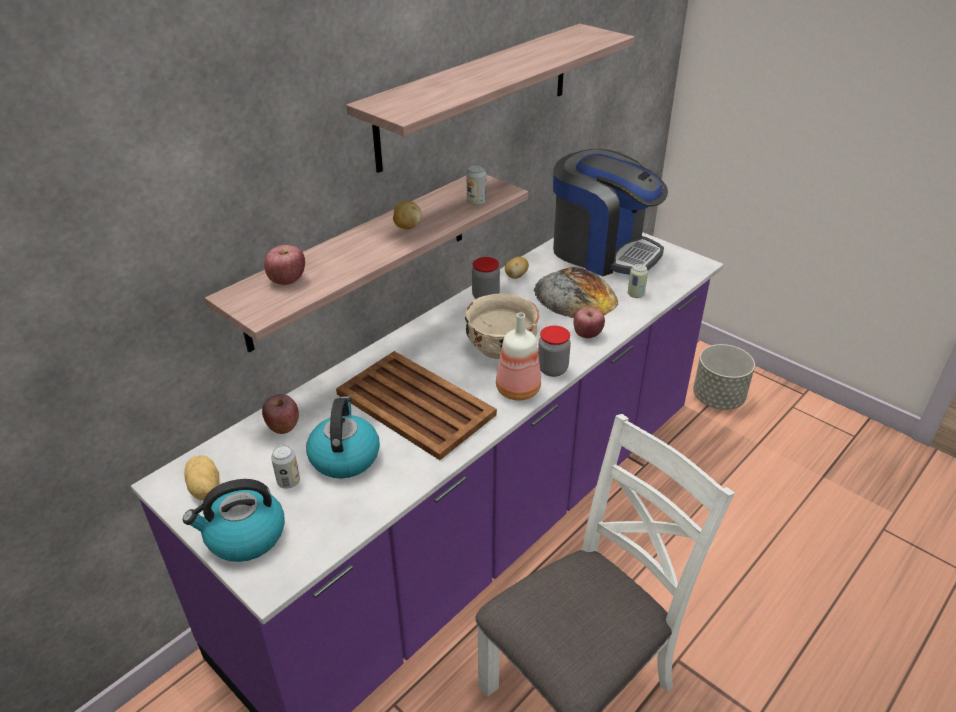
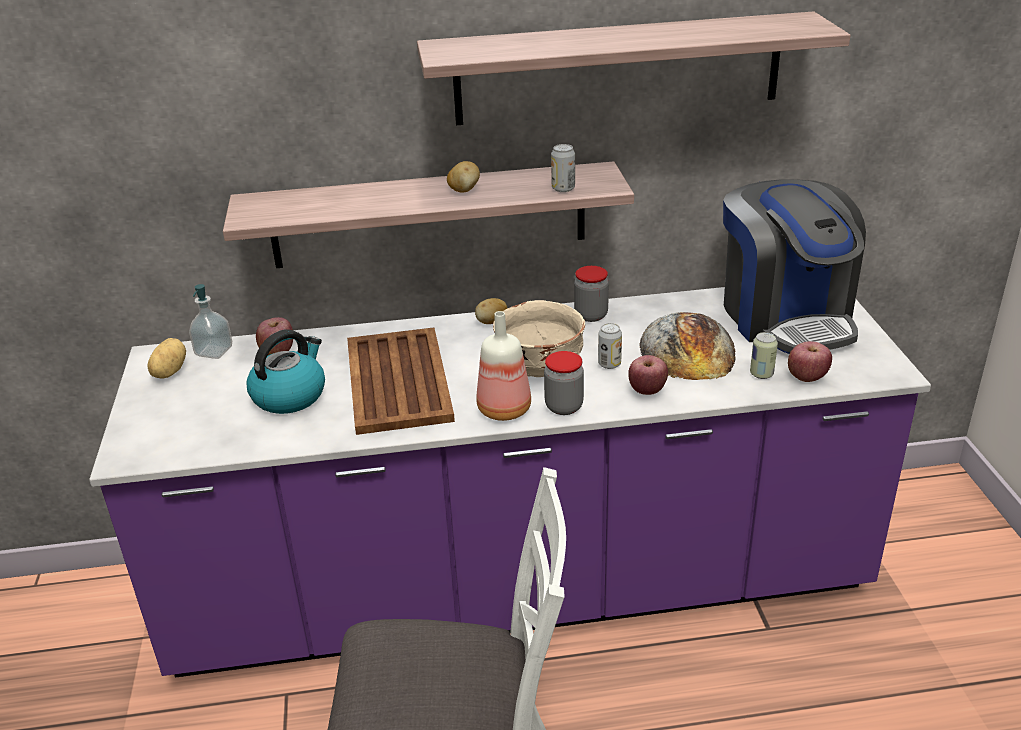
camera: 40 degrees right, 5 degrees down
(223, 452) = (214, 351): none -> soap dispenser
(244, 537) = (150, 418): kettle -> none
(287, 280) = (303, 201): apple -> apple (807, 377)
(288, 481) = (227, 394): can -> can (609, 364)
(516, 276) = (650, 308): potato -> potato (491, 322)
(718, 398) = (959, 605): grey planter -> none

